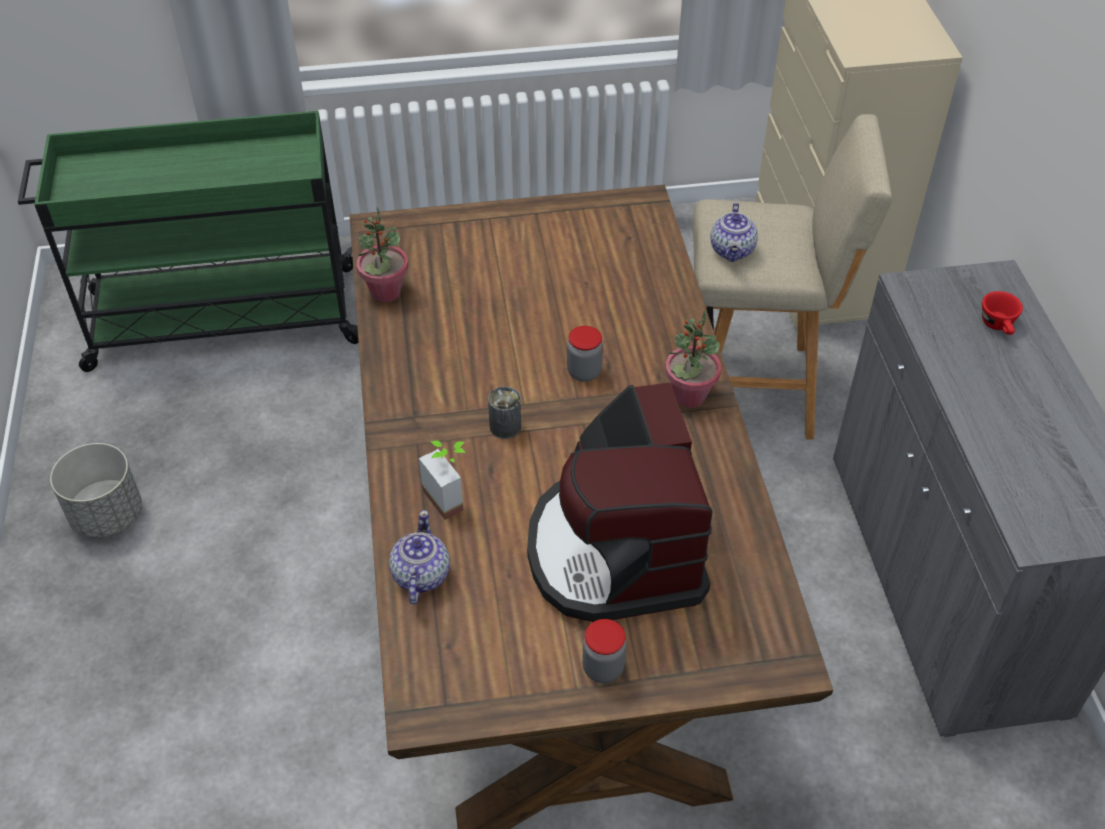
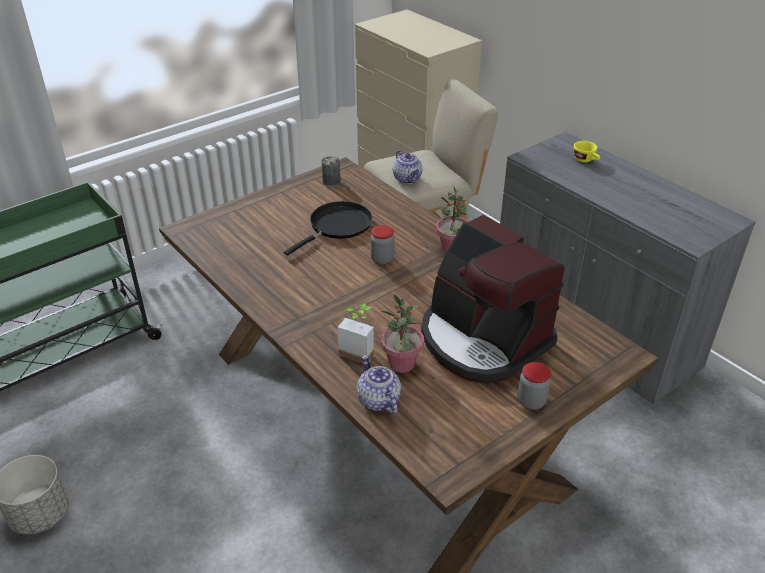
camera: 30 degrees left, 10 degrees down
(385, 292) = (220, 260): potted plant -> potted plant (401, 364)
(505, 426) = (360, 302): can -> can (331, 181)
(566, 297) = (337, 226): none -> black frying pan
(999, 326) = (586, 160): red cup -> yellow cup

